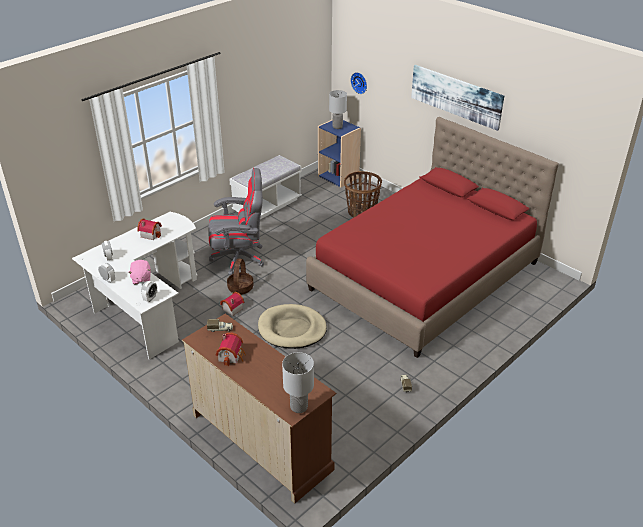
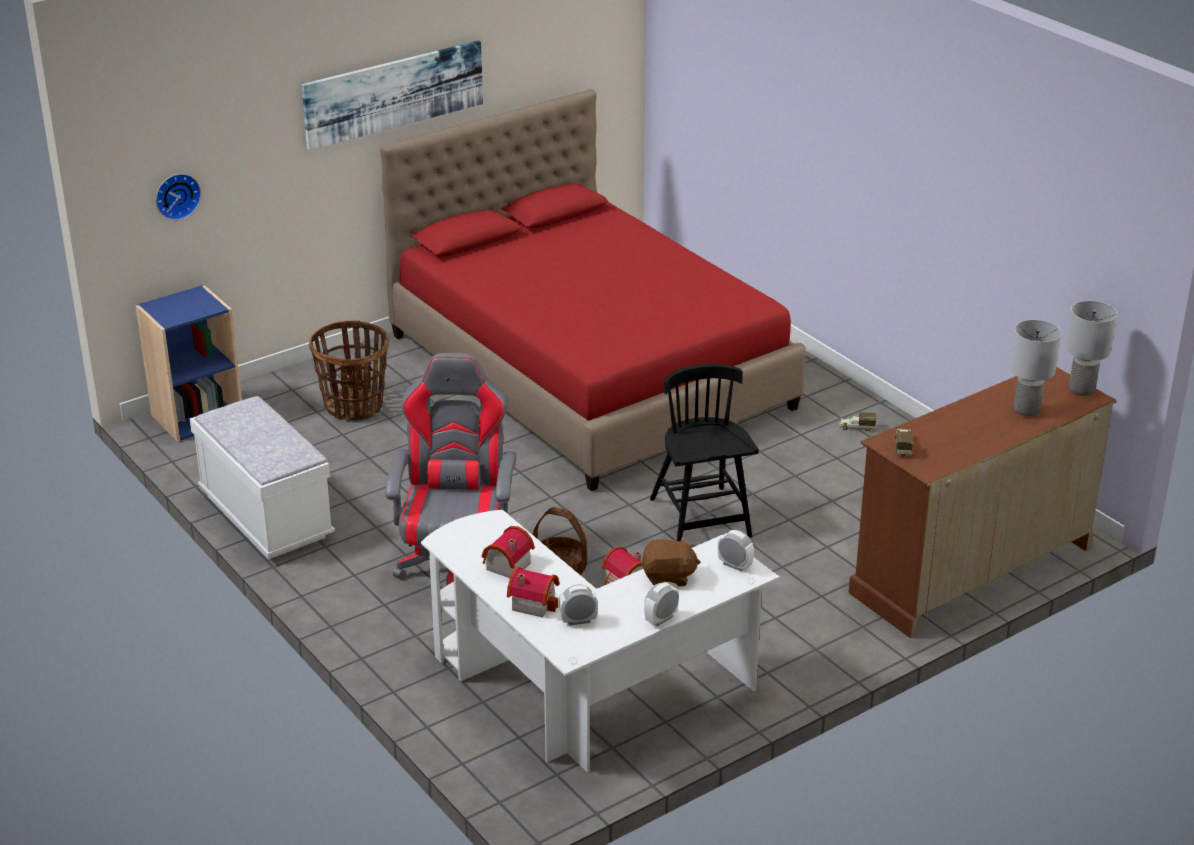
camera: 80 degrees left, 5 degrees down
(141, 279) = (668, 577): pink plush toy -> brown plush toy
(232, 355) = (969, 438): toy house -> toy house (533, 602)
(292, 329) = (701, 519): beige dog bed -> black chair
(337, 127) = (186, 309): grey table lamp -> grey table lamp (1026, 412)

